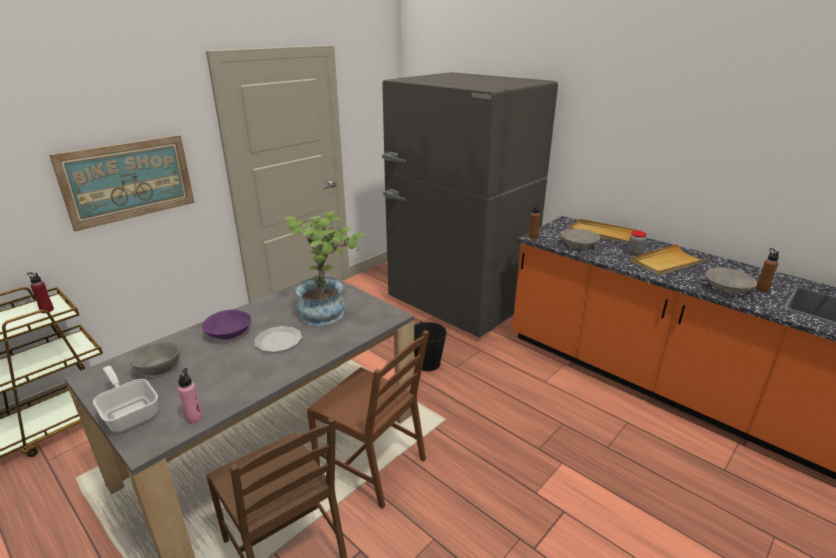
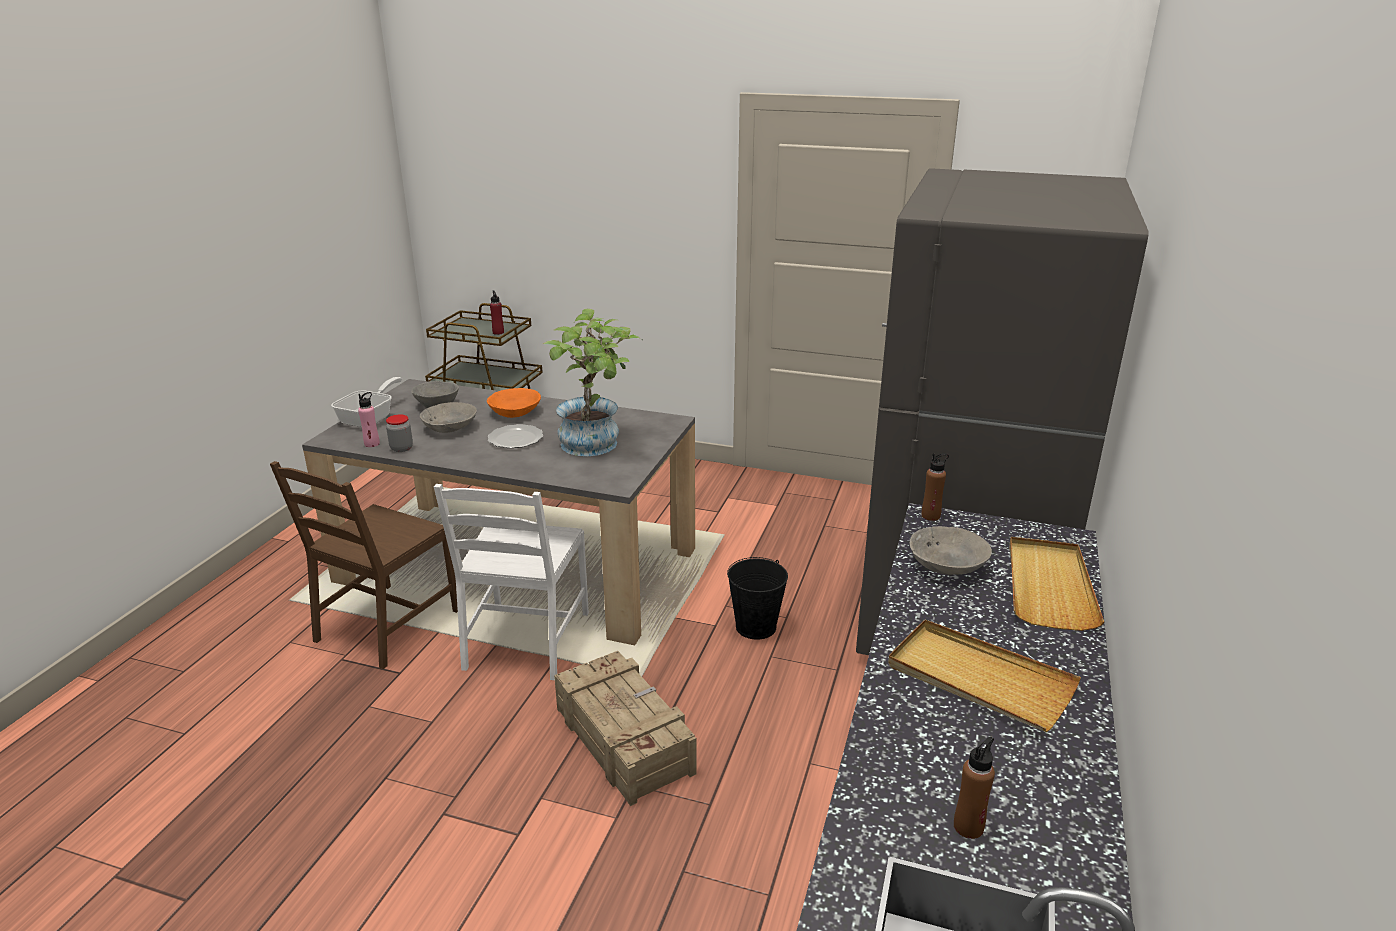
camera: 65 degrees right, 0 degrees up
(128, 180) = (620, 232): picture -> none
(228, 333) = (515, 412): purple bowl -> orange bowl
(372, 464) = (526, 641): brown chair -> white chair
(498, 441) = (624, 739): none -> crate
(634, 253) = (984, 633): jar -> jar (401, 448)
(727, 289) = (914, 766): grey bowl -> grey bowl (450, 427)

